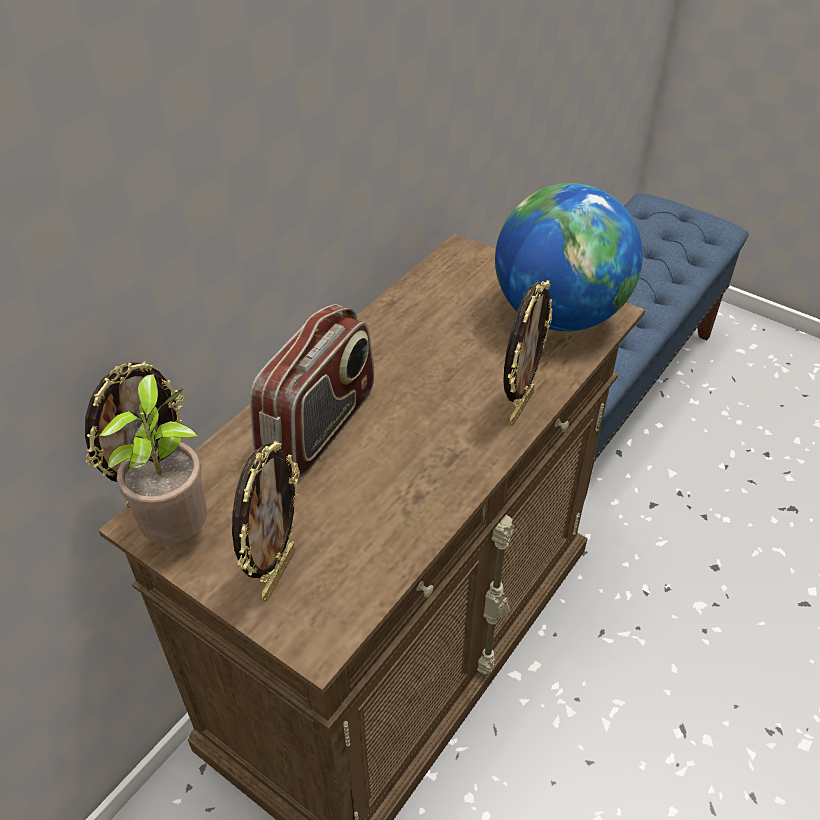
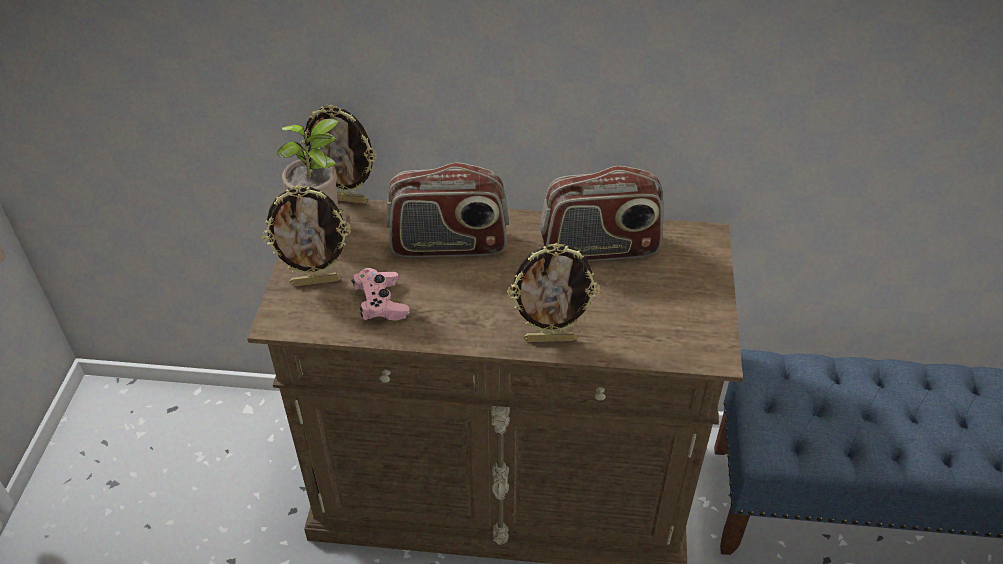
camera: 60 degrees right, 0 degrees up
(366, 523) = (381, 303): none -> pink game controller
(421, 321) = (599, 248): none -> radio
(558, 315) = (680, 323): globe -> none

